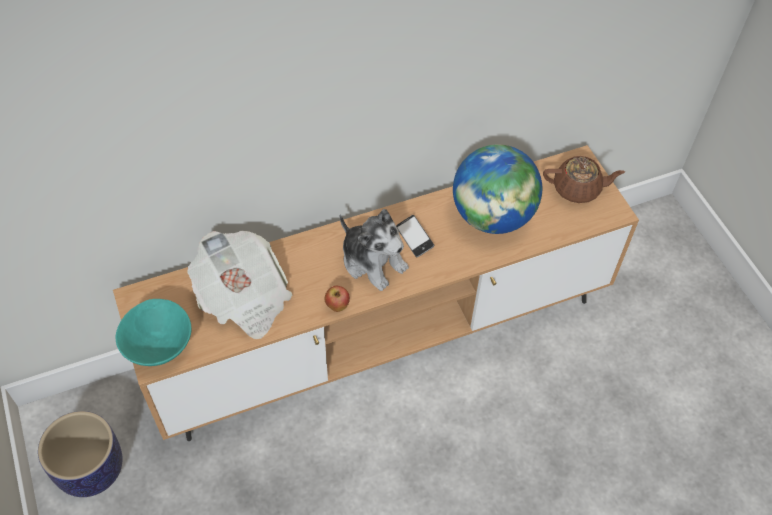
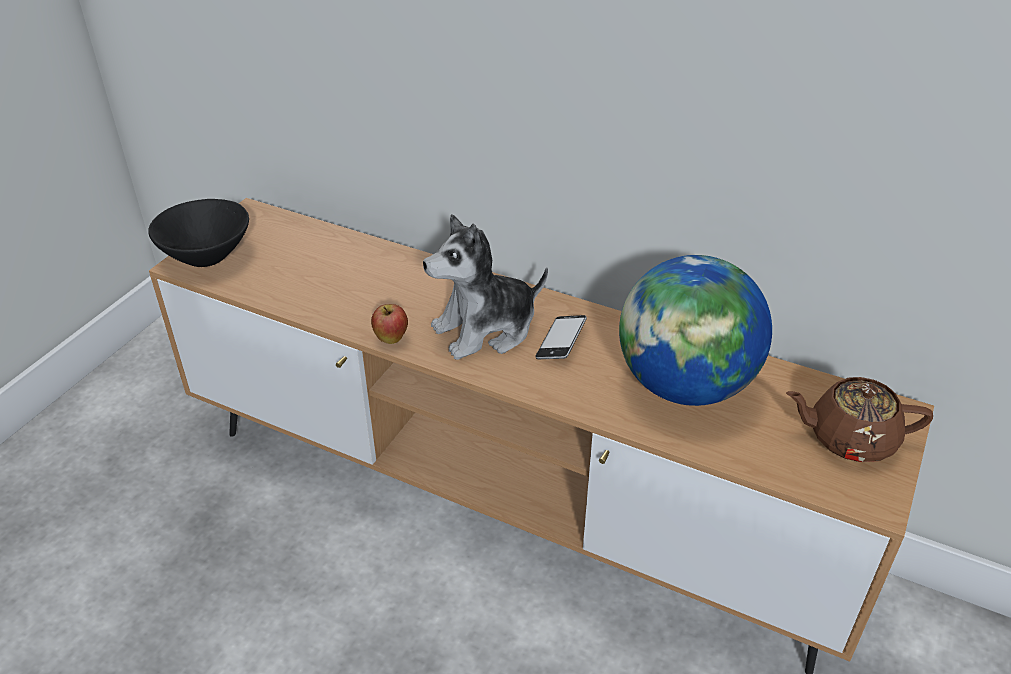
camera: 50 degrees right, 15 degrees down
(90, 470) = (140, 392): planter -> none
(160, 346) = (208, 256): turquoise bowl -> black bowl
(244, 298) = (325, 273): newspaper -> none
(373, 261) = (485, 330): plush toy -> plush toy turned 60 degrees clockwise
(577, 189) = (849, 438): brown teapot -> brown teapot turned 135 degrees clockwise

